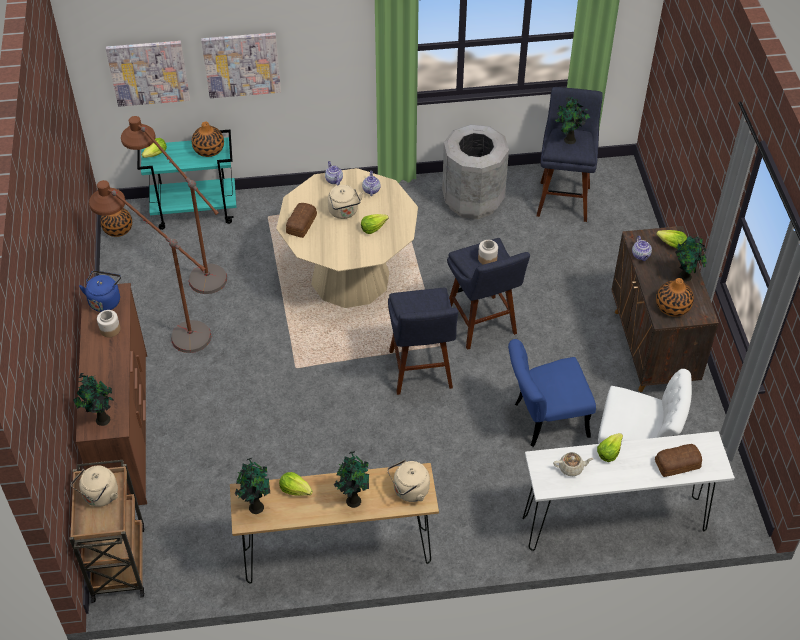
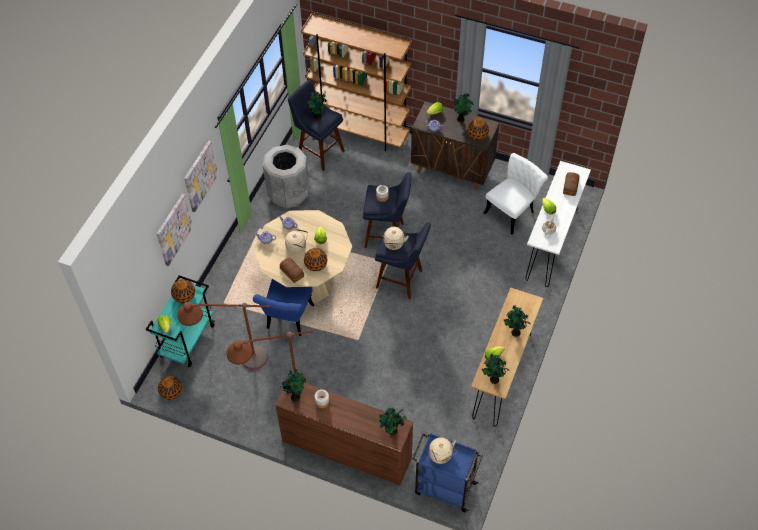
camera: 60 degrees left, 5 degrees up
(105, 300) = (295, 396): blue kettle -> potted plant
(118, 561) = (444, 488): brown cart -> blue cart
(148, 72) = (140, 282): picture -> picture (200, 176)
(329, 241) = (316, 264): none -> vase
(409, 491) = (523, 305): beige kettle -> beige kettle (394, 244)
(544, 420) = (469, 240): blue chair -> blue chair (287, 320)
(631, 223) = (360, 132): none -> brown bookcase

